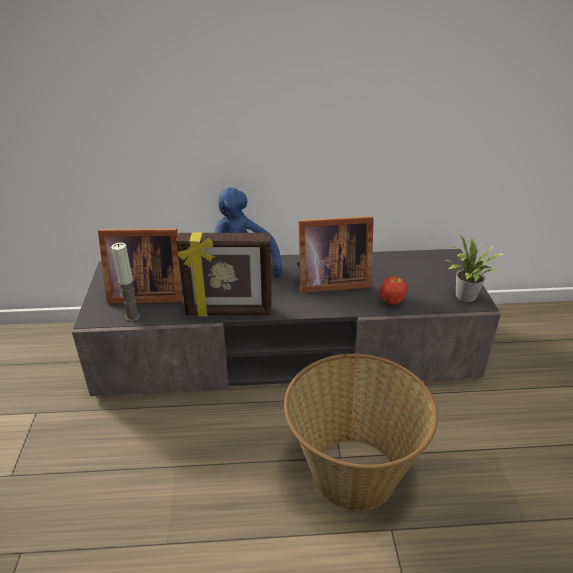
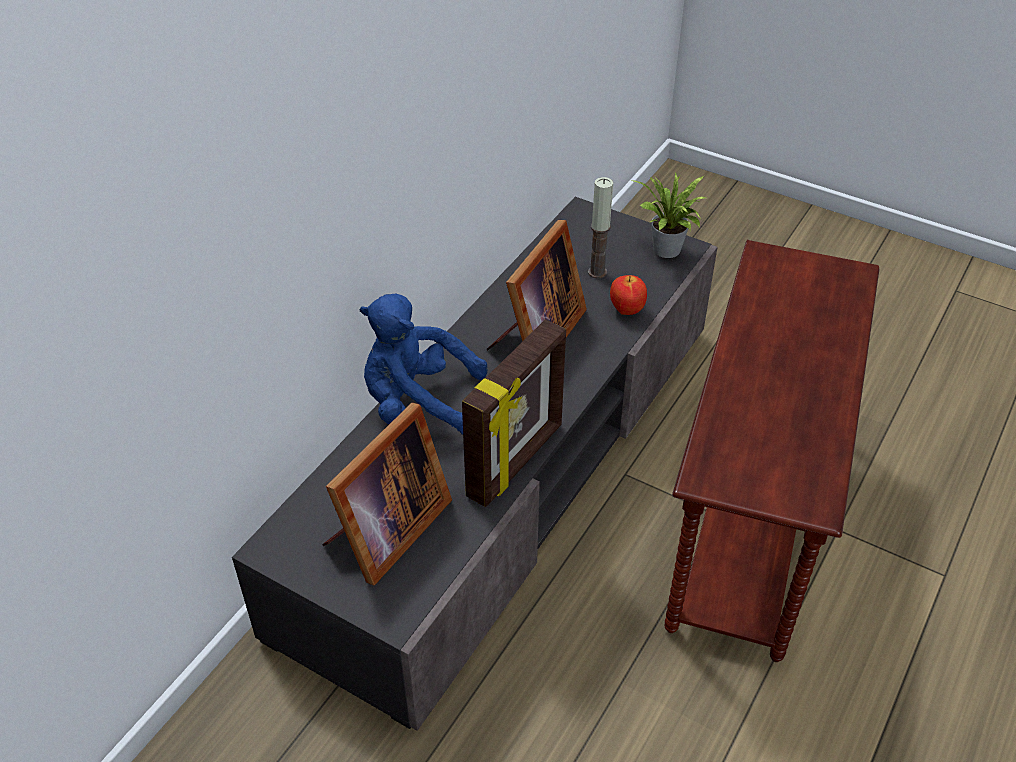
camera: 55 degrees left, 10 degrees up
(132, 317) = (435, 568): candle -> candle (597, 272)
(352, 472) = (748, 517): basket -> brown side table

